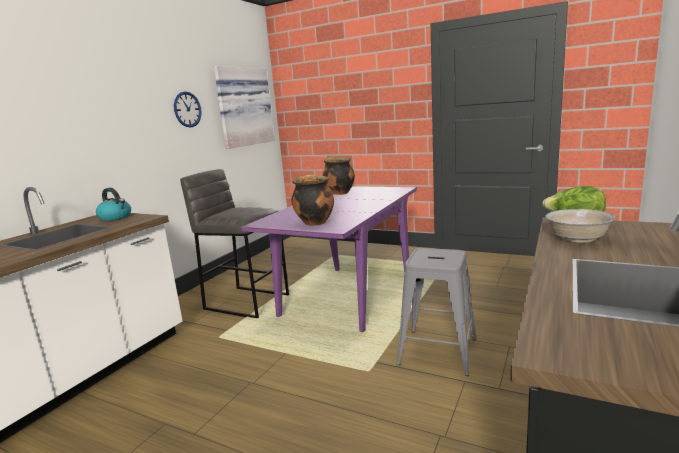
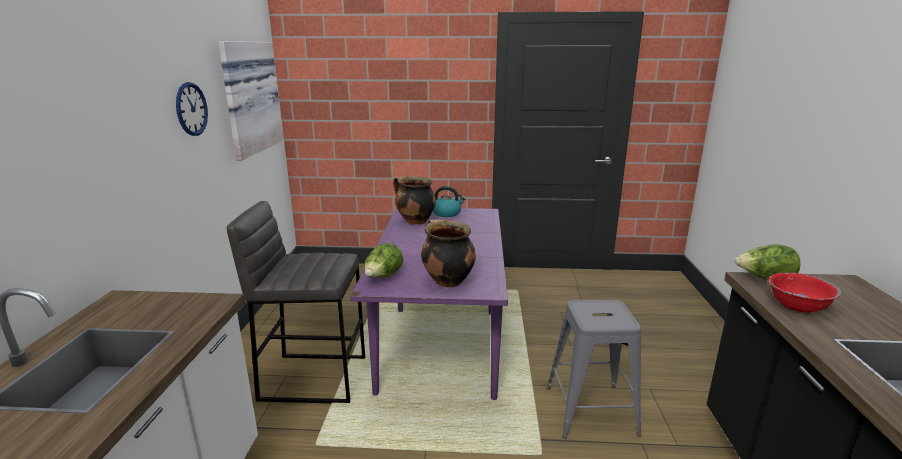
camera: 25 degrees left, 5 degrees up
(116, 217) = (150, 305): kettle -> kettle (447, 213)
(274, 219) = (383, 277): none -> lettuce
(578, 238) = (798, 305): white bowl -> red bowl

